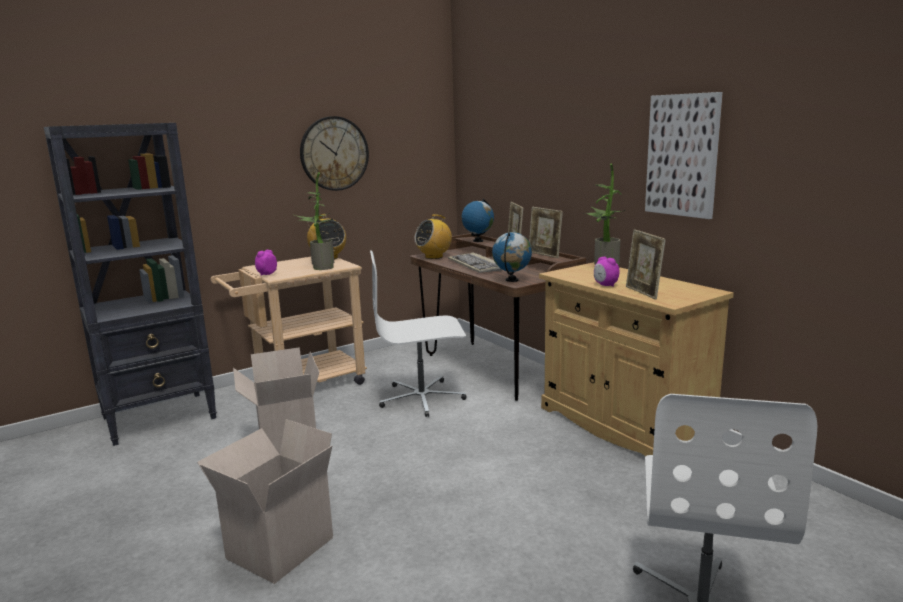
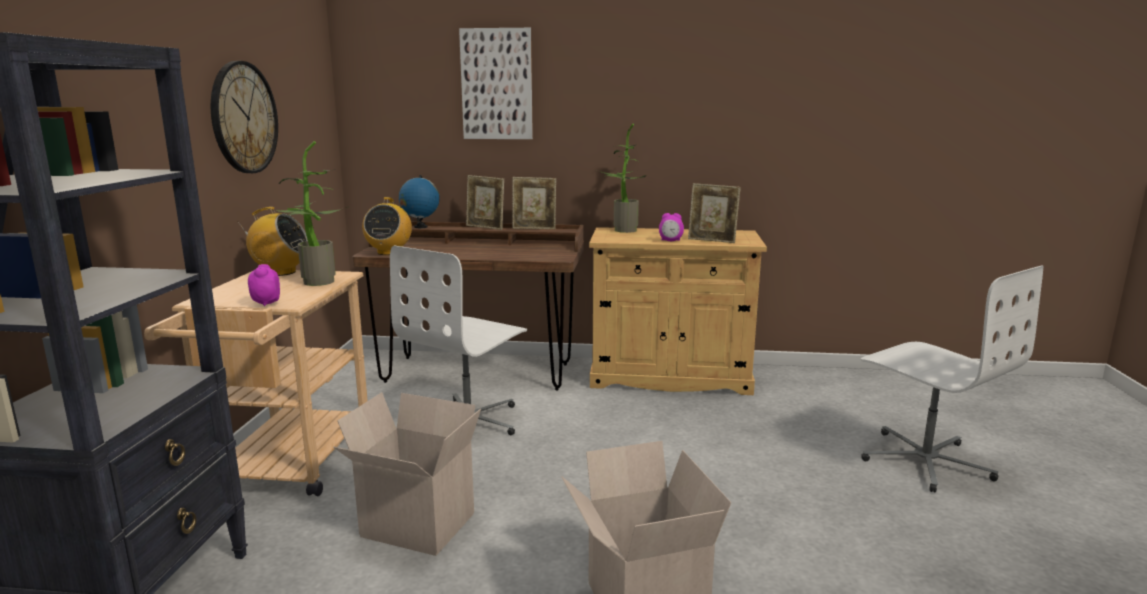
camera: 50 degrees left, 0 degrees up
(476, 265) = (466, 252): keyboard -> none
(512, 280) = (548, 257): globe -> none
(682, 155) = (692, 115): picture -> picture (496, 84)

